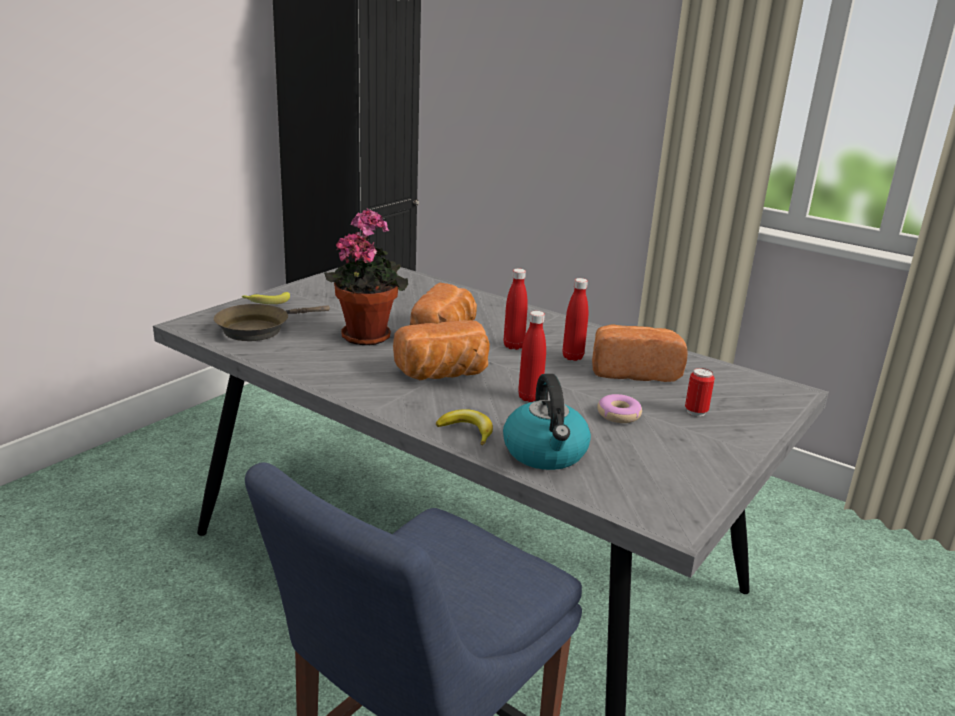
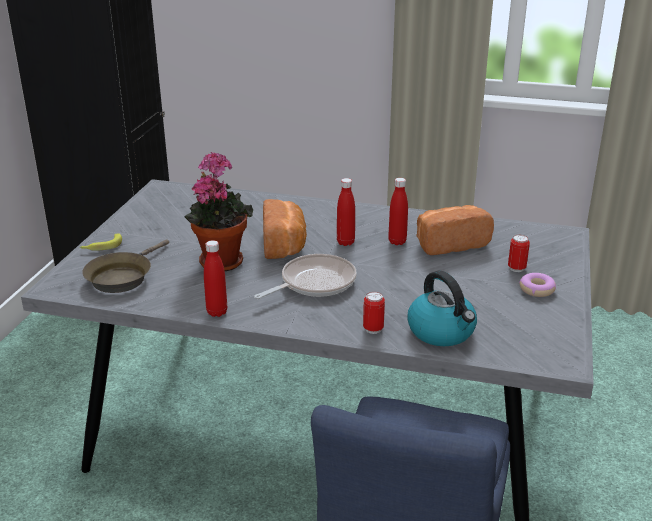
camera: 20 degrees left, 5 degrees up
(444, 375) = (314, 283): bread -> frying pan
(467, 431) = (373, 329): banana -> can
(530, 397) = (394, 287): red bottle -> red bottle (217, 312)
(618, 415) = (467, 285): donut -> donut (536, 289)

